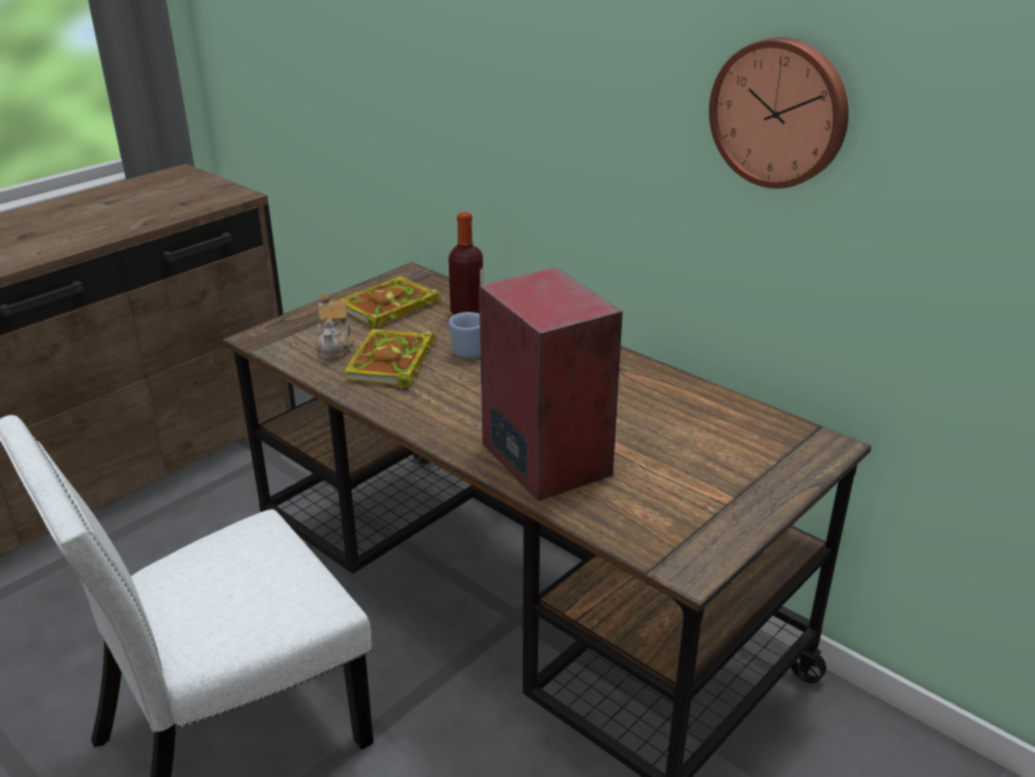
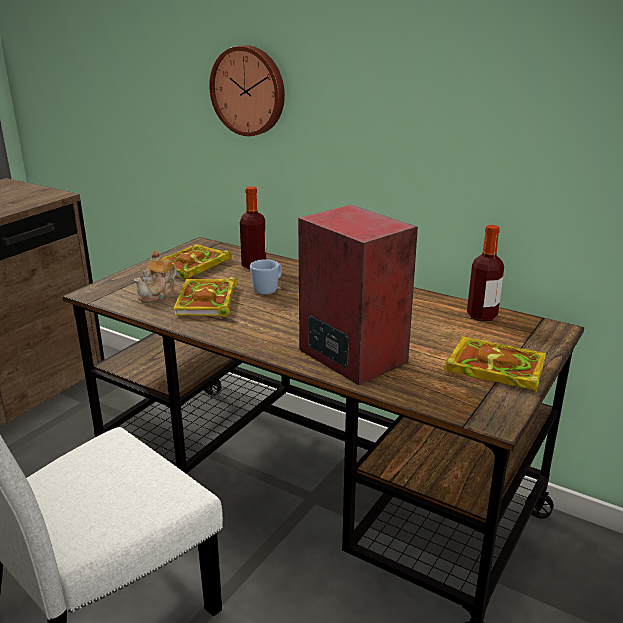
camera: 10 degrees left, 5 degrees down
(335, 347) = (158, 294): teapot -> teapot turned 45 degrees clockwise
(719, 495) = (493, 368): none -> book
(737, 416) = (482, 316): none -> bottle
(780, 112) = (502, 84): wall clock -> wall clock (249, 91)

